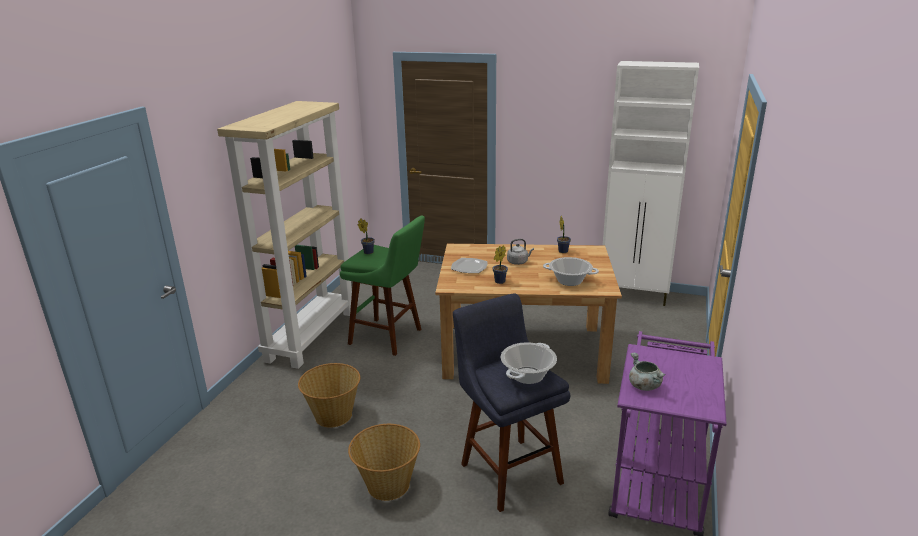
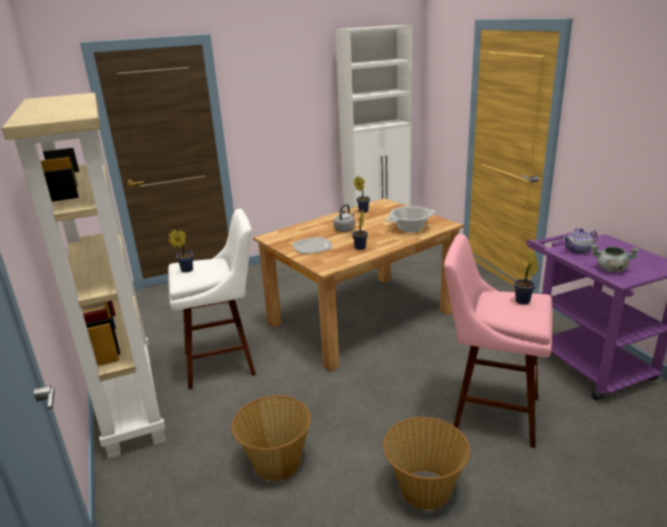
camera: 40 degrees left, 0 degrees up
(389, 337) = (225, 362): green stool -> white stool
(507, 469) = (489, 412): blue stool -> pink stool
(527, 375) = (523, 302): cooking pot -> potted plant
(654, 358) = (578, 250): none -> teapot

